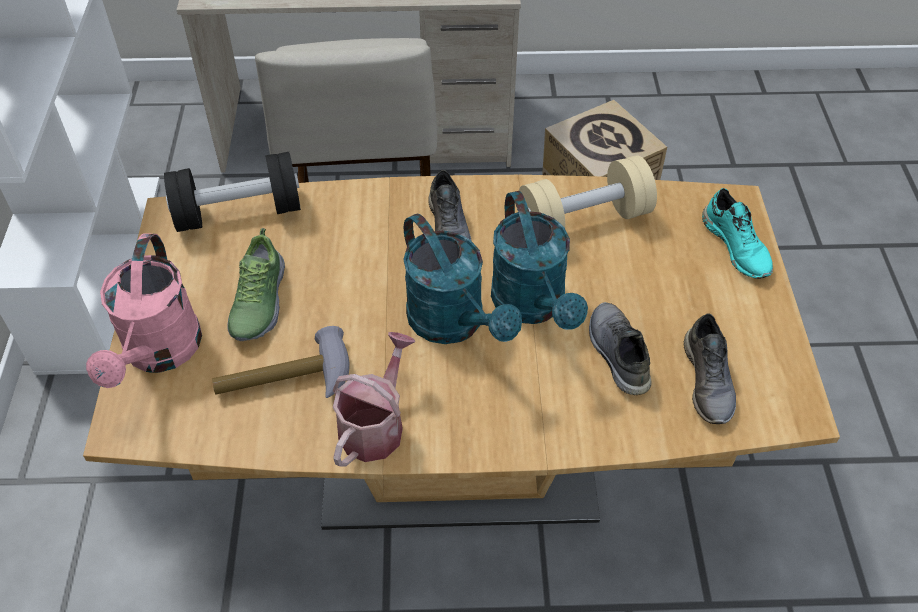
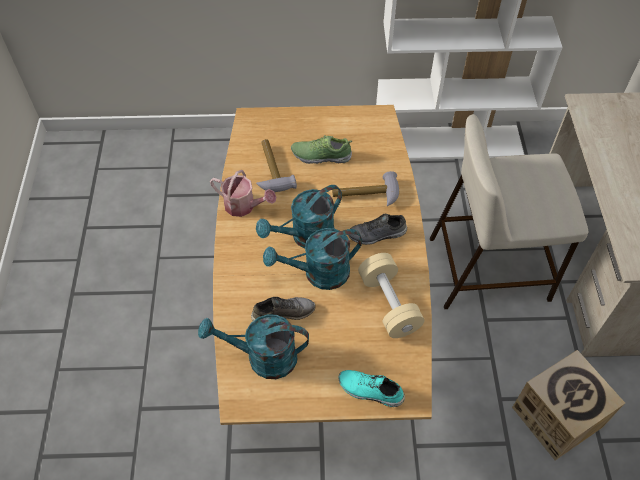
camera: 90 degrees right, 5 degrees up
(159, 354) = (289, 123): pink watering can -> none
(238, 212) = (384, 141): black dumbbell -> none
(364, 241) = (366, 196): none -> hammer
(708, 381) = (262, 358): grey shoe -> turquoise watering can
(737, 246) = (370, 391): turquoise shoe -> turquoise shoe turned 45 degrees clockwise

